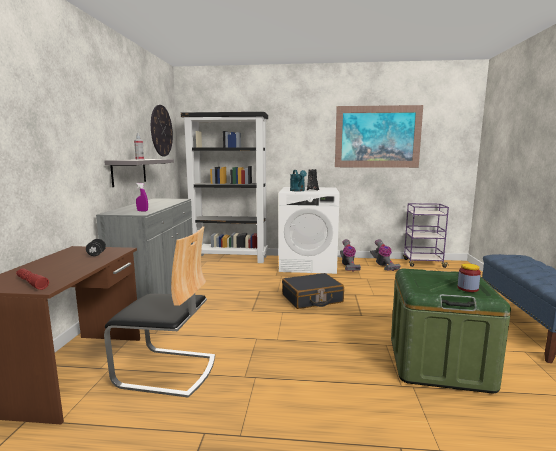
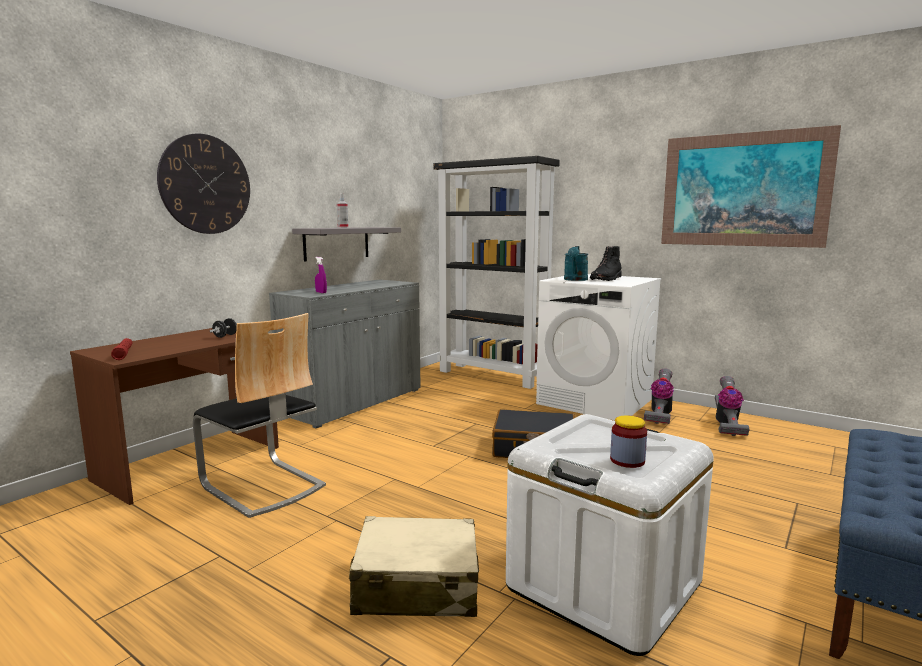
camera: 30 degrees right, 0 degrees up
(161, 131) = (407, 189): wall clock -> wall clock (205, 184)
(357, 400) = (416, 586): none -> beige suitcase
(423, 263) = (818, 435): purple cart -> none
(438, 363) = (603, 584): green storage box -> white storage box

